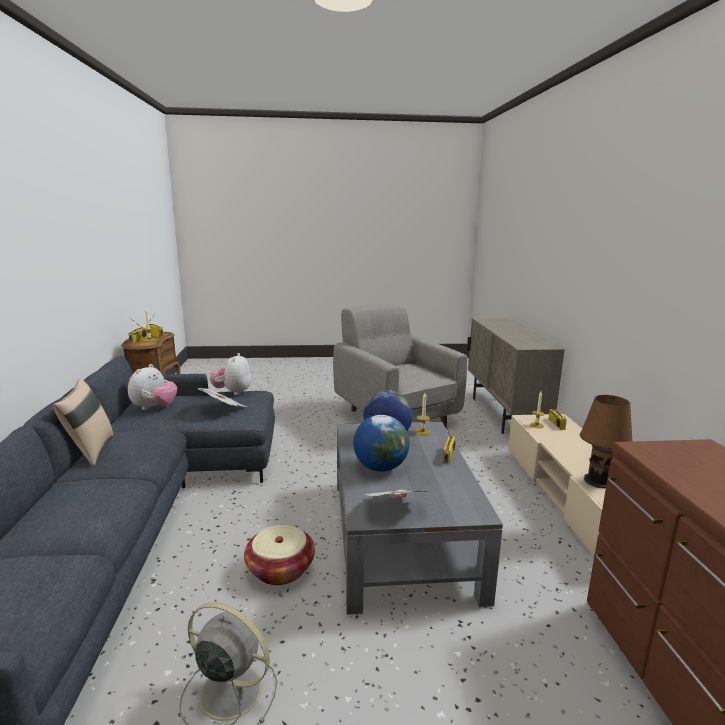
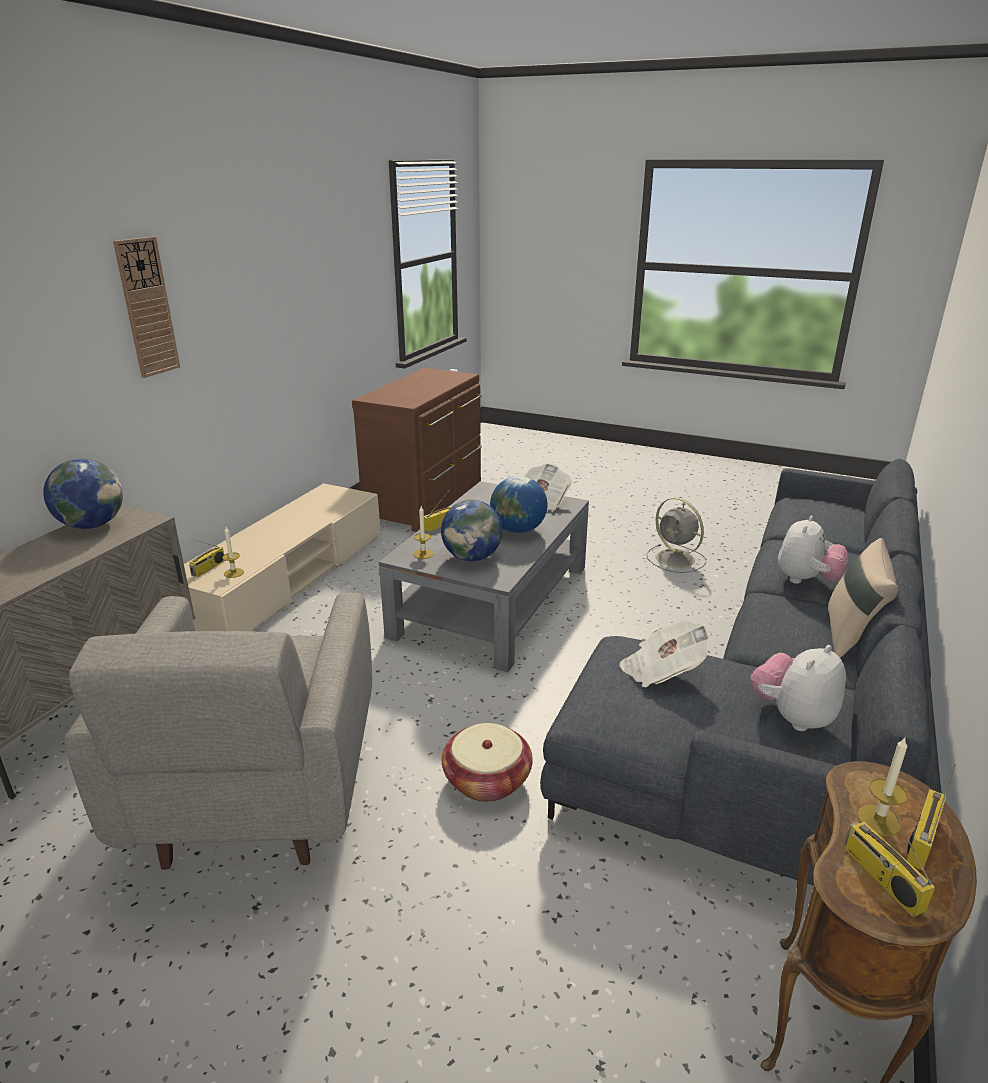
camera: 150 degrees left, 10 degrees up
(233, 392) = (634, 728): plush toy -> plush toy (806, 580)
(280, 569) = (621, 606): basket -> basket (487, 780)
(538, 342) = (92, 525): none -> globe
(601, 480) = (319, 513): brown table lamp -> none
(614, 244) = (147, 307): none -> wall clock

